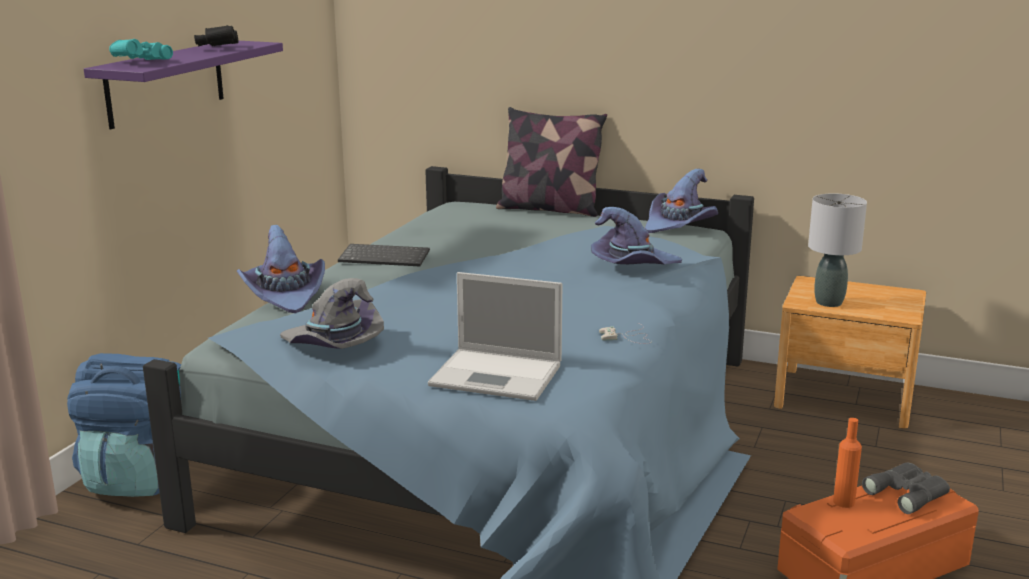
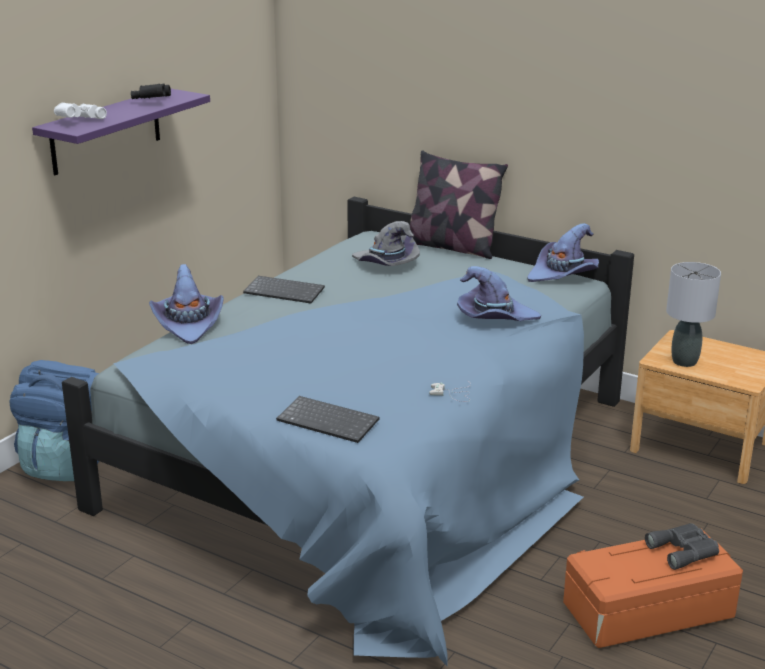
camera: 10 degrees right, 5 degrees up
(139, 62) = (78, 121): turquoise binoculars -> white binoculars
(333, 345) = (208, 380): grey hat -> grey hat (386, 264)
(499, 375) = (330, 421): laptop -> keyboard
(843, 502) = (623, 552): orange bottle -> none

